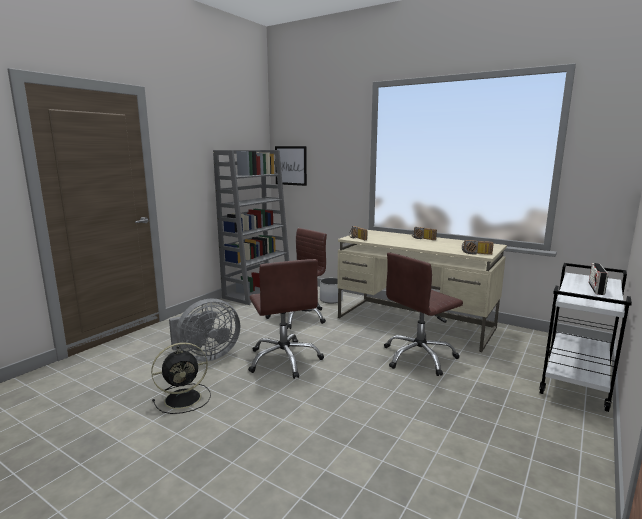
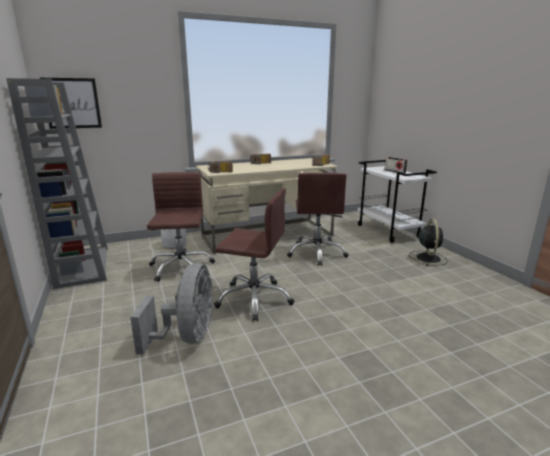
camera: 55 degrees left, 5 degrees up
(184, 398) = (262, 373): black fan -> black fan (428, 258)

